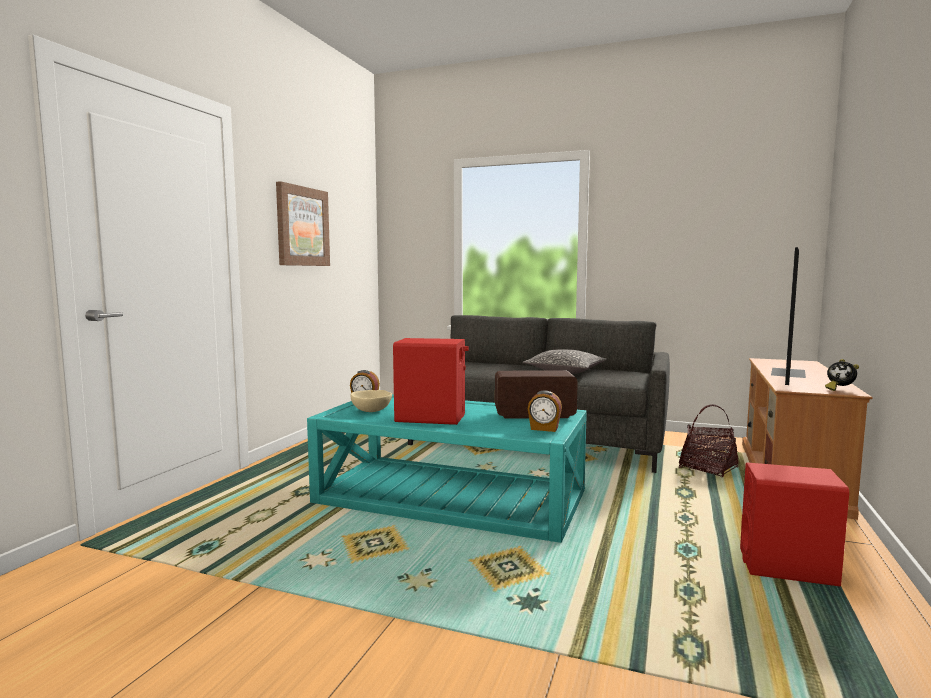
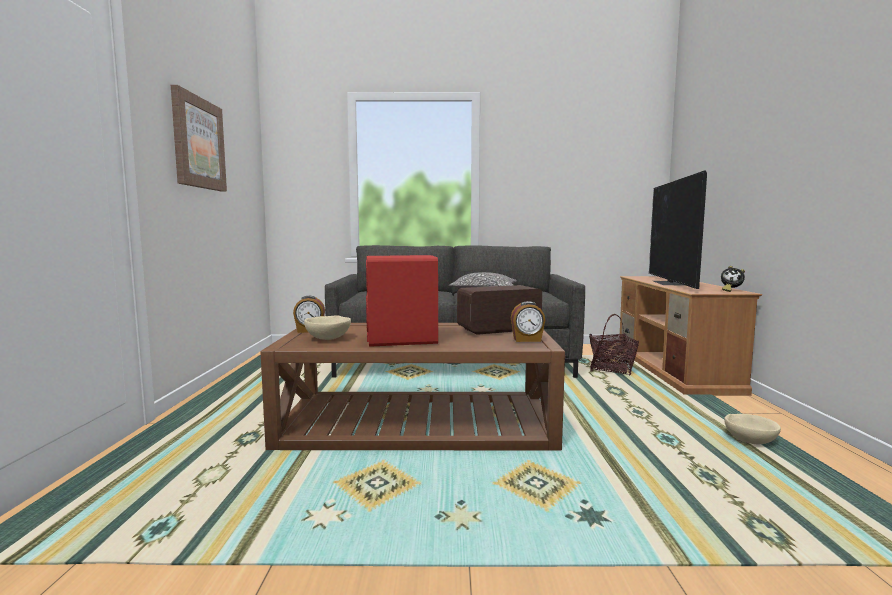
camera: 20 degrees left, 0 degrees up
(451, 497) = (418, 422): turquoise coffee table -> brown coffee table
(787, 568) = (750, 441): red speaker -> beige bowl

